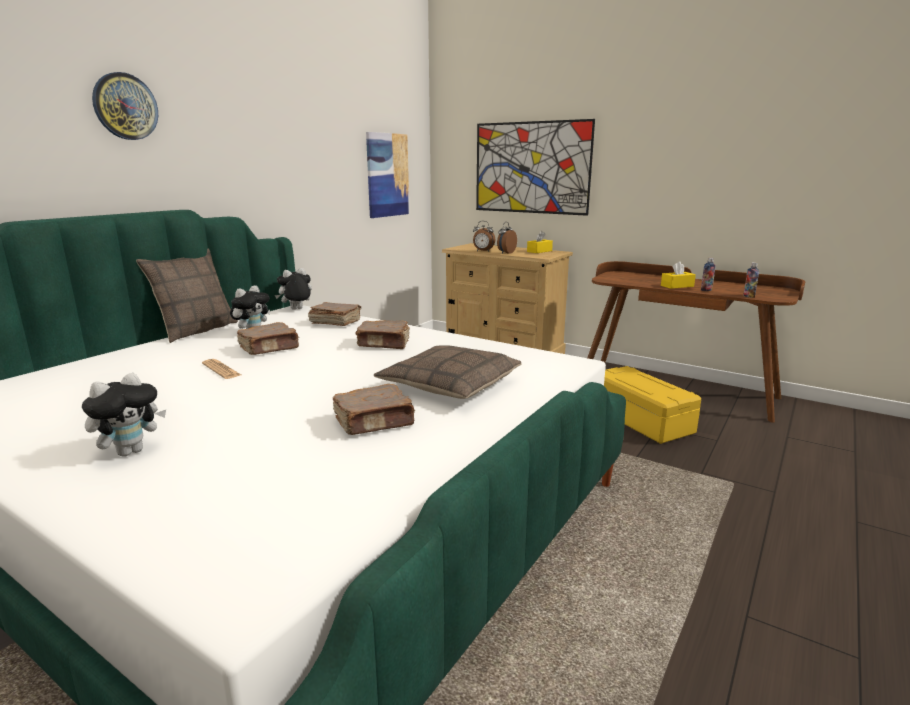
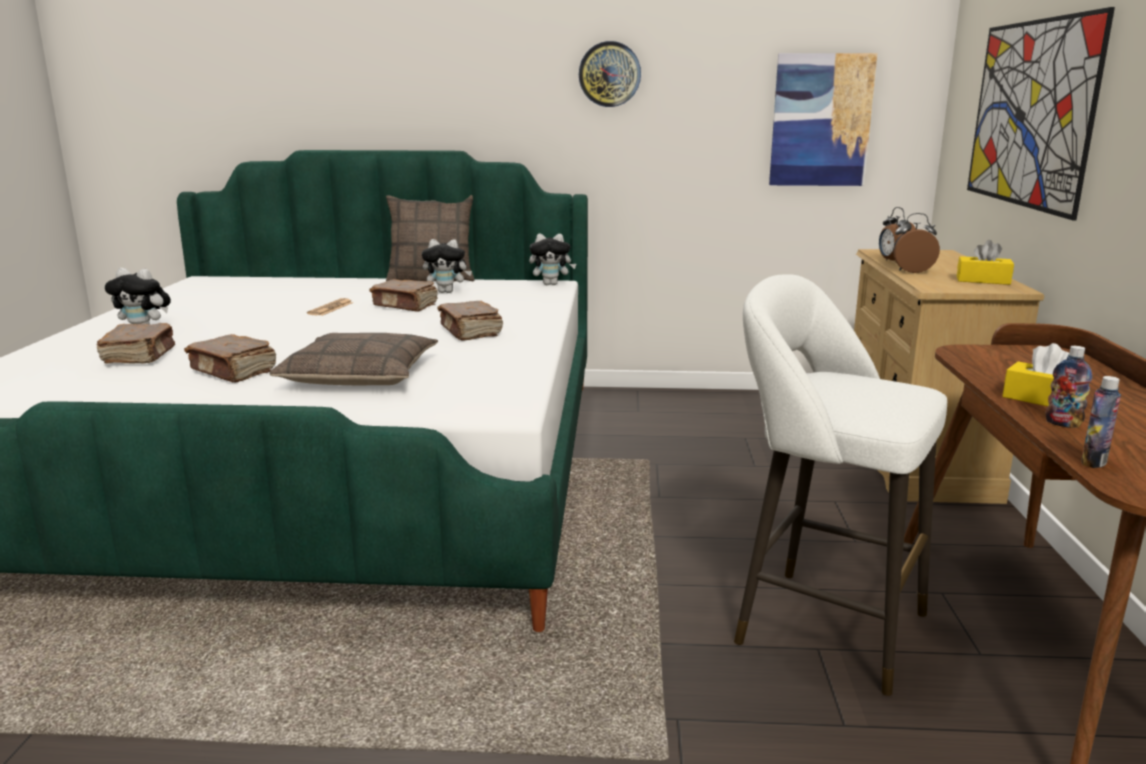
camera: 60 degrees right, 0 degrees up
(125, 106) = (418, 44): wall clock -> wall clock (609, 74)
(296, 309) = (551, 284): plush toy -> plush toy turned 150 degrees clockwise
(335, 322) = (524, 303): brown book -> brown book (140, 357)
(639, 419) = (819, 624): yellow storage box -> white stool

